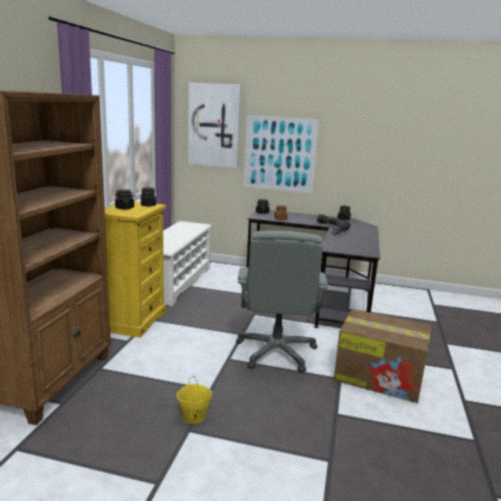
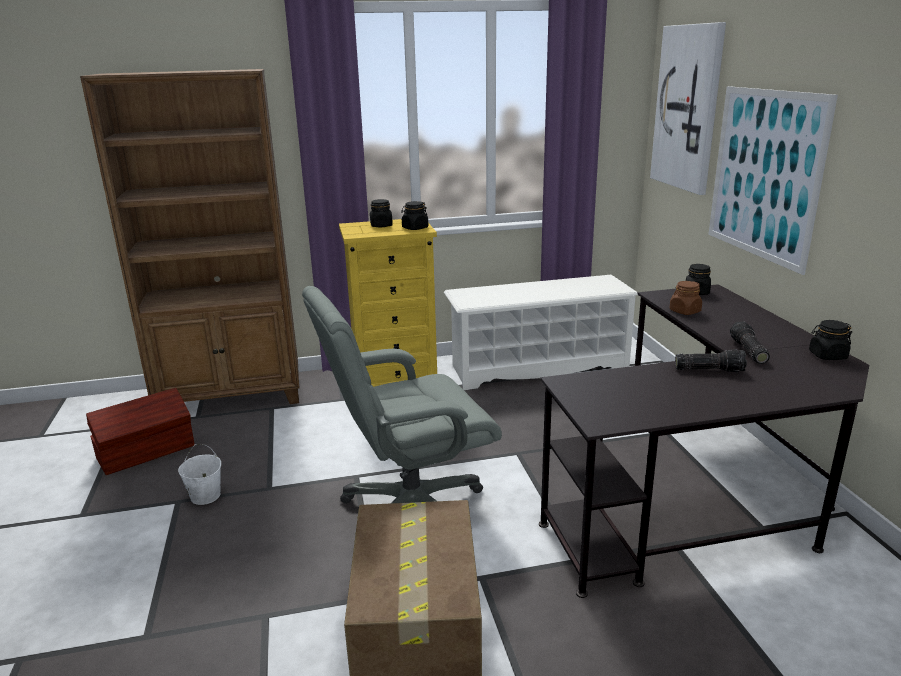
camera: 65 degrees right, 5 degrees up
(91, 437) = (147, 452): none -> brown storage box
(193, 417) = (205, 496): yellow bucket -> white bucket

